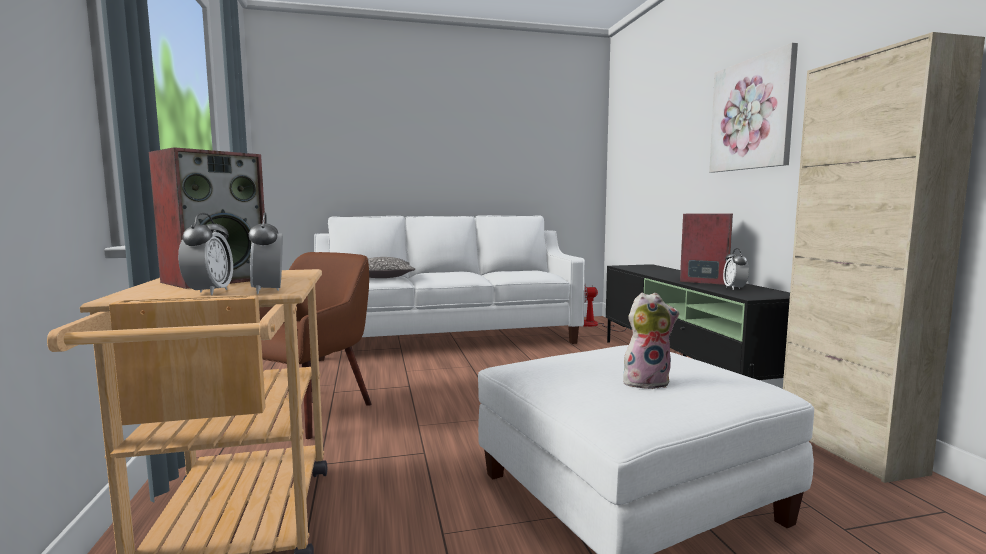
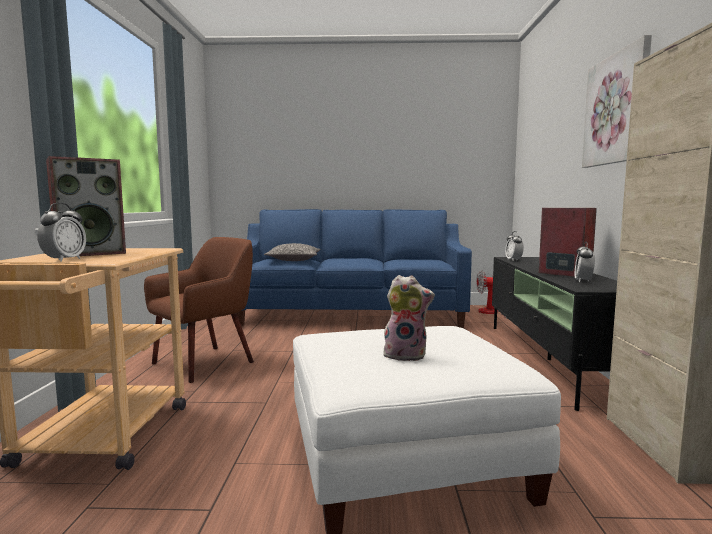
camera: 15 degrees right, 0 degrees up
(269, 291) = (102, 260): alarm clock -> alarm clock (513, 260)
(447, 337) = (352, 315): white sofa -> blue sofa

